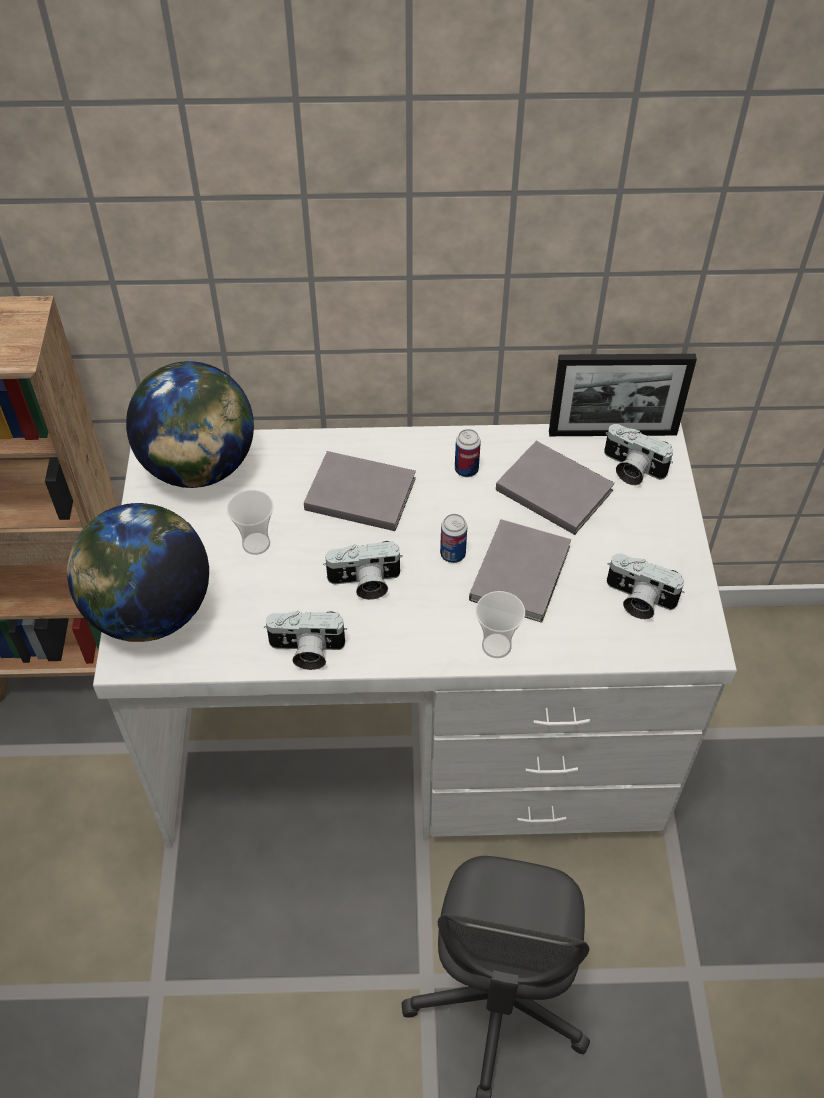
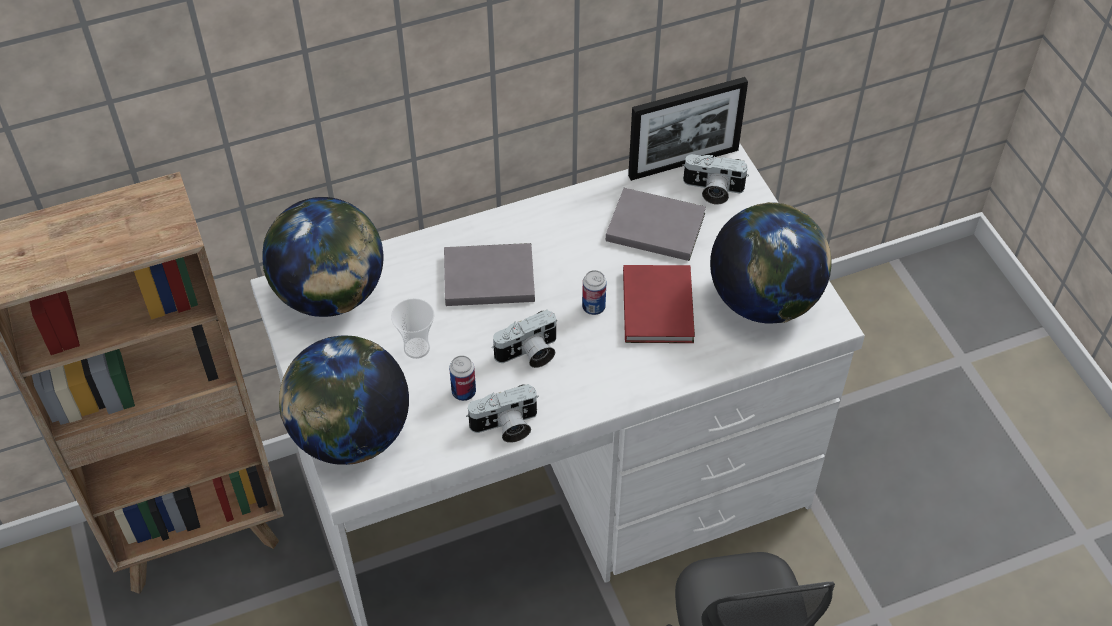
camera: 20 degrees left, 0 degrees up
(466, 469) = (572, 230): can -> can (463, 392)
(496, 646) = (664, 373): cup -> none
(522, 571) = (659, 305): grey book -> red book
(638, 600) = (764, 301): camera -> globe

